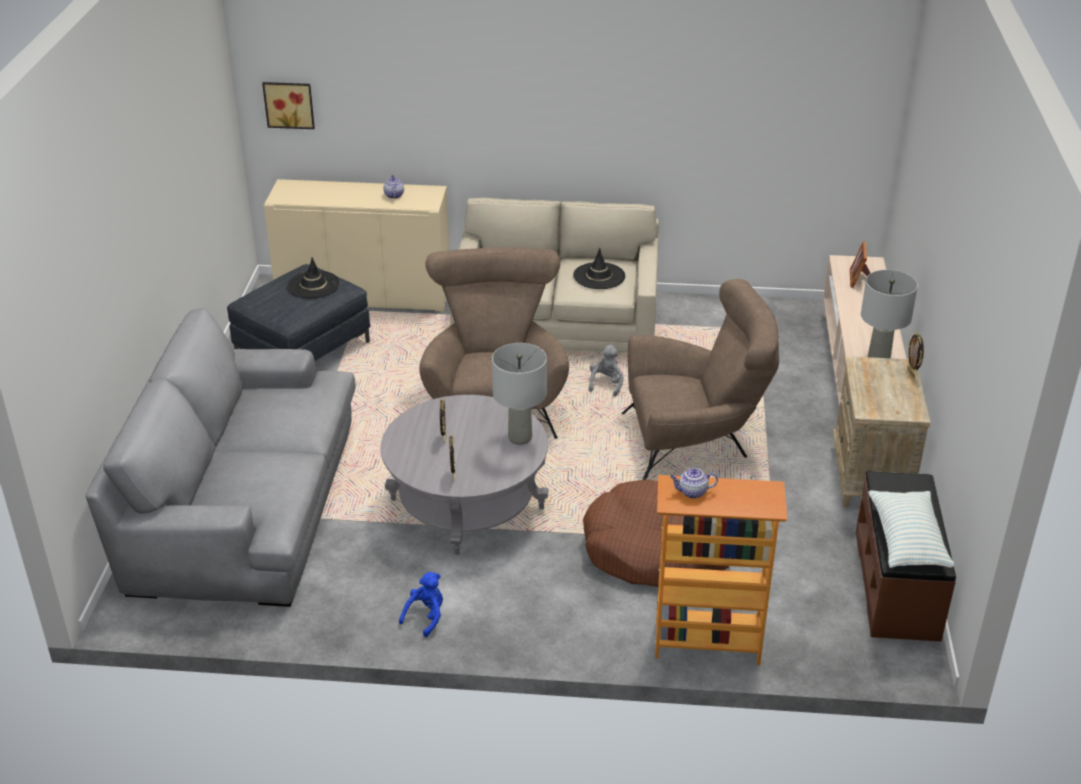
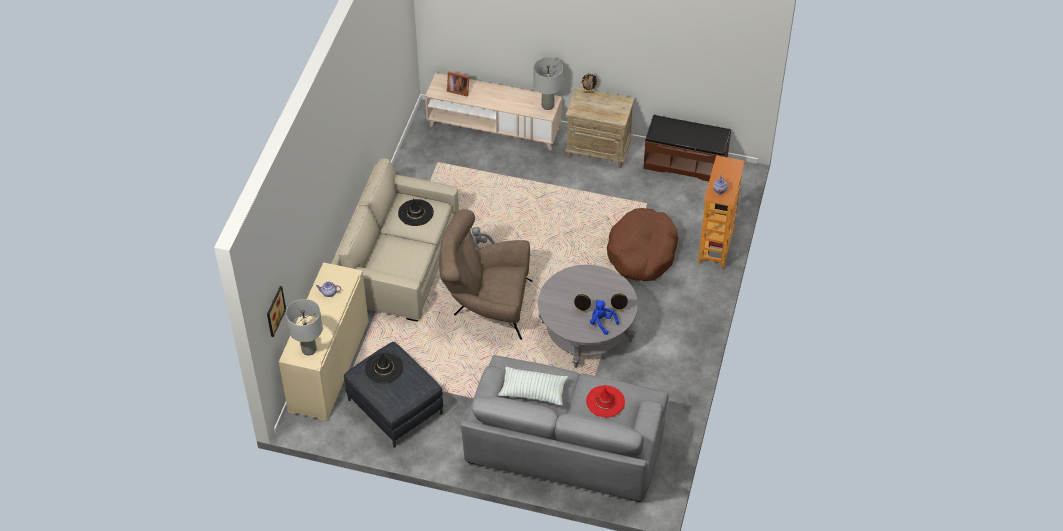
camera: 80 degrees left, 15 degrees up
(257, 477) = (605, 401): none -> red hat
(426, 617) = (679, 359): blue plush toy -> blue plush toy (602, 323)
(520, 438) = (588, 276): grey table lamp -> grey table lamp (309, 349)
(695, 443) = (551, 217): brown armchair -> none
(907, 541) = (703, 138): pillow -> pillow (533, 391)

